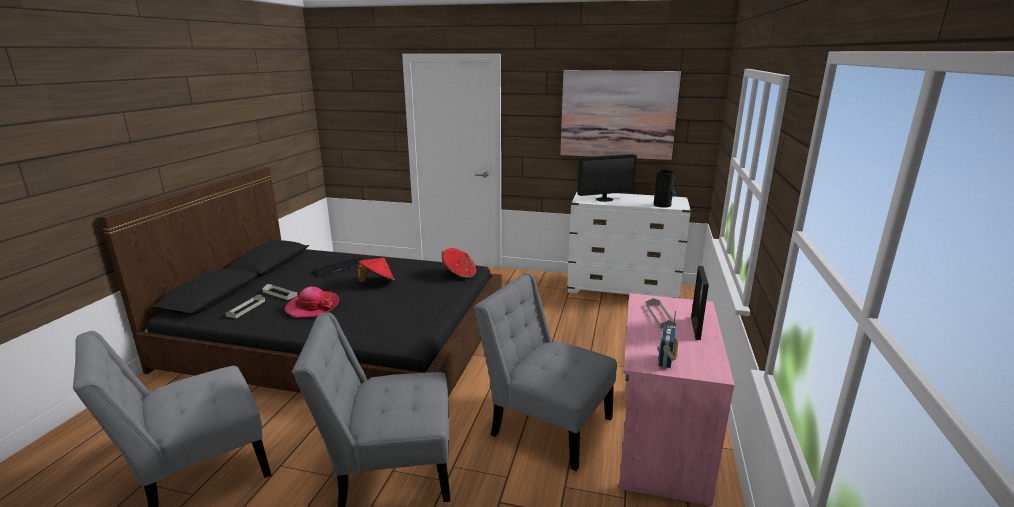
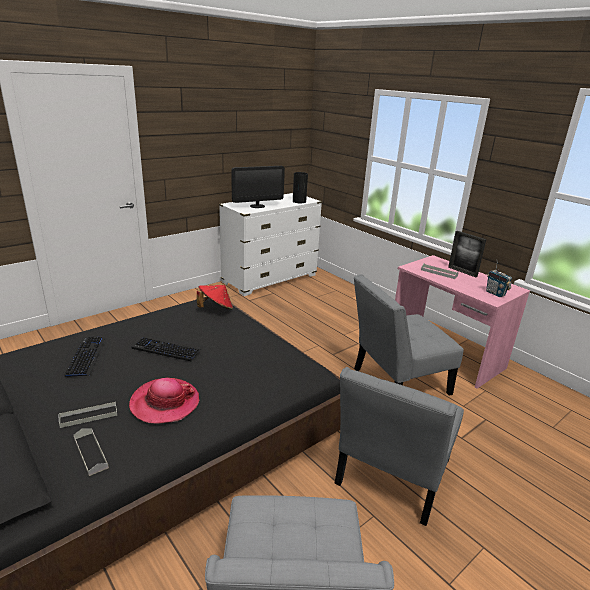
camera: 55 degrees left, 5 degrees up
(377, 282) = (166, 350): red hat -> keyboard
(604, 199) = (257, 206): monitor -> monitor turned 45 degrees clockwise
(617, 114) = (244, 128): picture -> none

